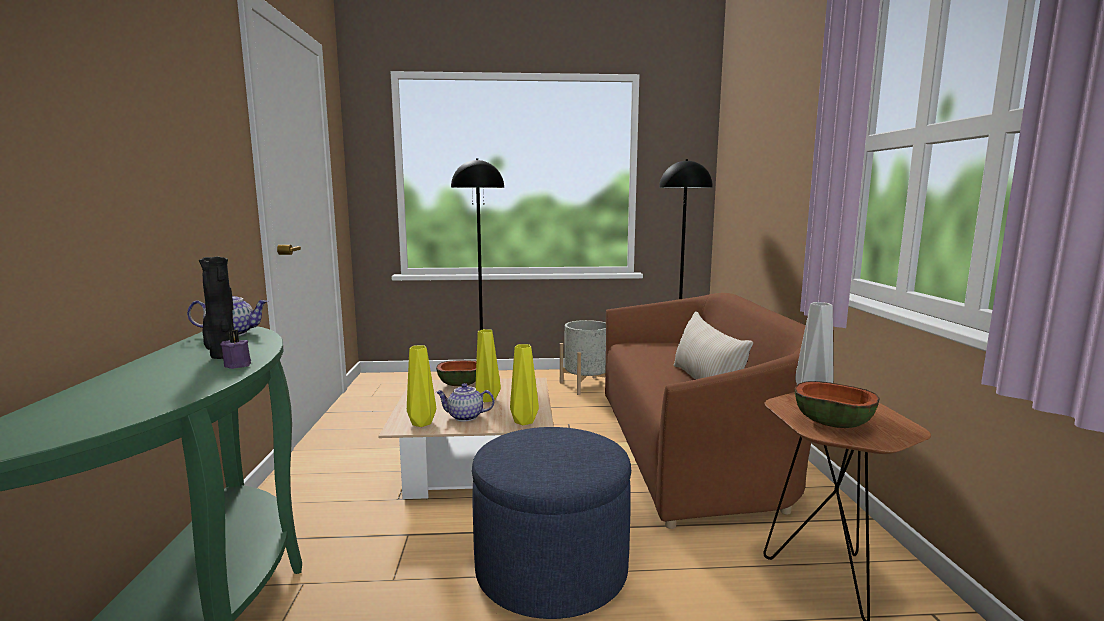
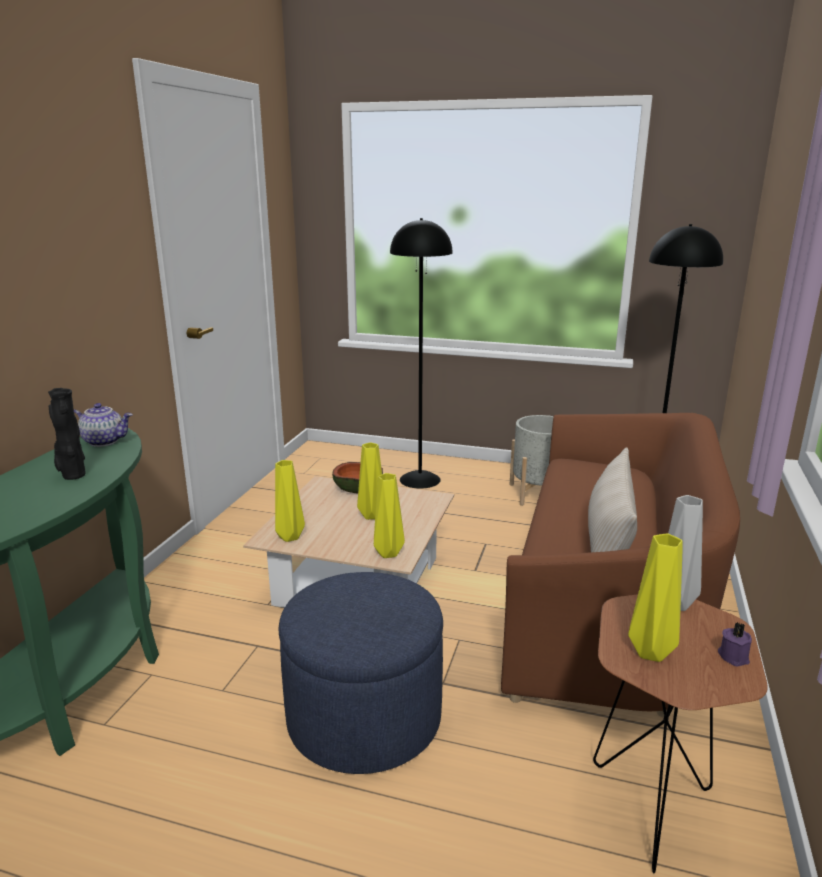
camera: 20 degrees right, 10 degrees up
(239, 364) = (76, 491): purple candle -> purple candle (734, 656)
(465, 417) = (334, 536): teapot -> none
(831, 423) = (652, 651): bowl -> yellow vase

